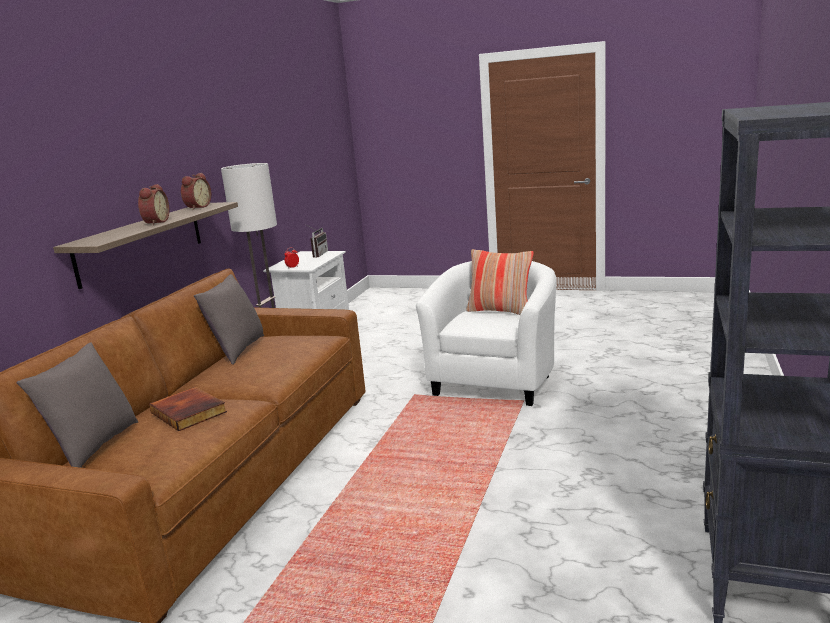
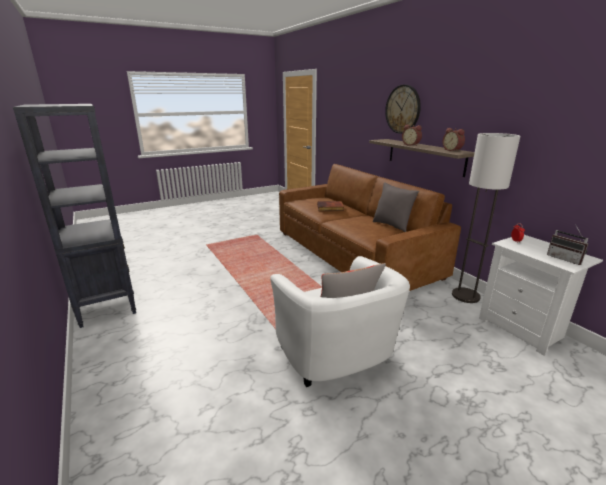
camera: 130 degrees right, 5 degrees up
(70, 171) = (403, 109): none -> wall clock
(94, 447) = (331, 199): grey pillow -> none

